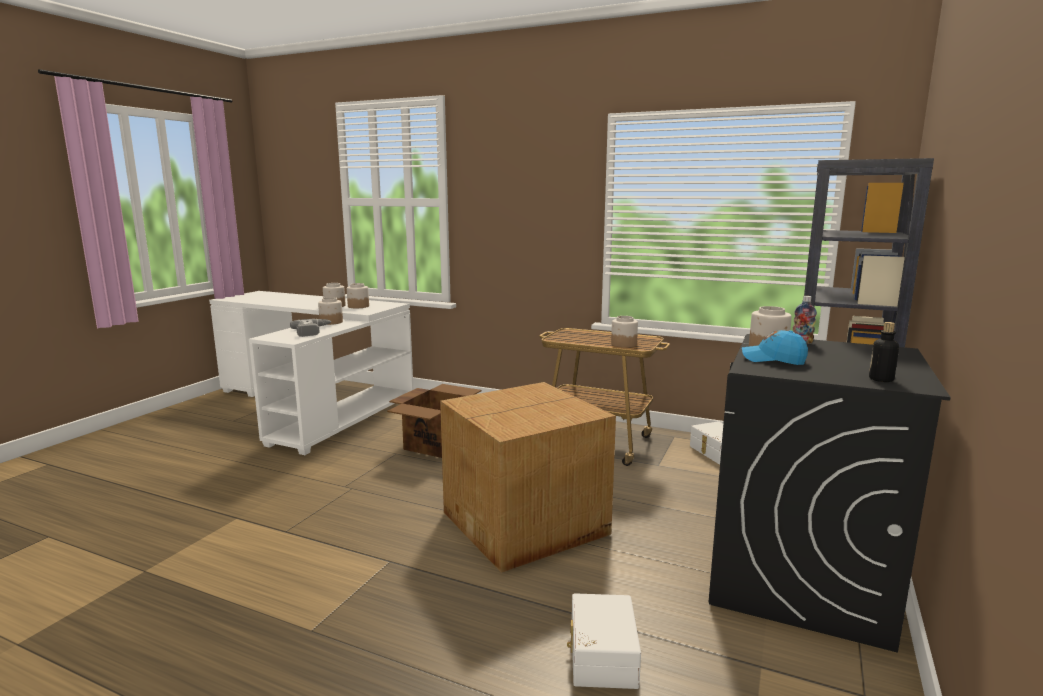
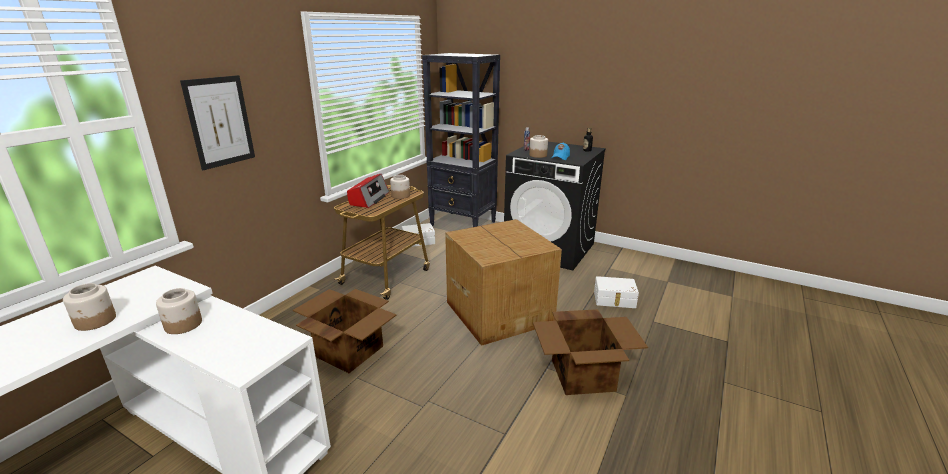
camera: 85 degrees left, 10 degrees up
(313, 331) = (238, 332): power drill -> none
(358, 306) = (129, 300): jar -> none
(366, 592) = (583, 375): none -> cardboard box
(499, 215) = (220, 122): none -> picture
(598, 334) = (369, 199): none -> radio

